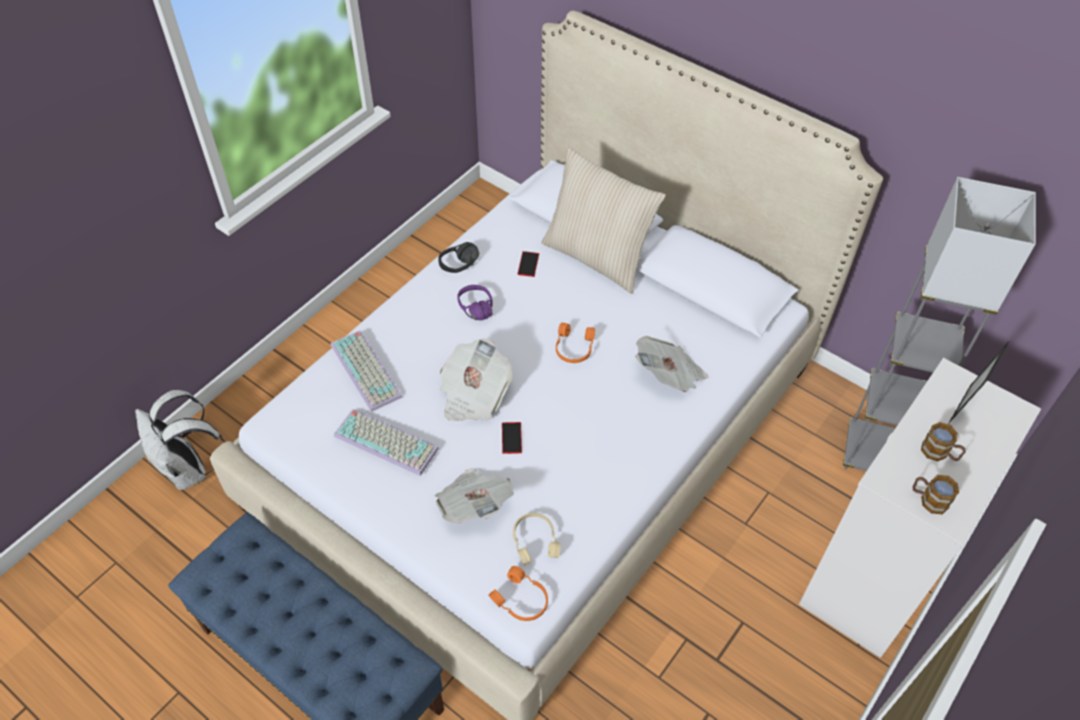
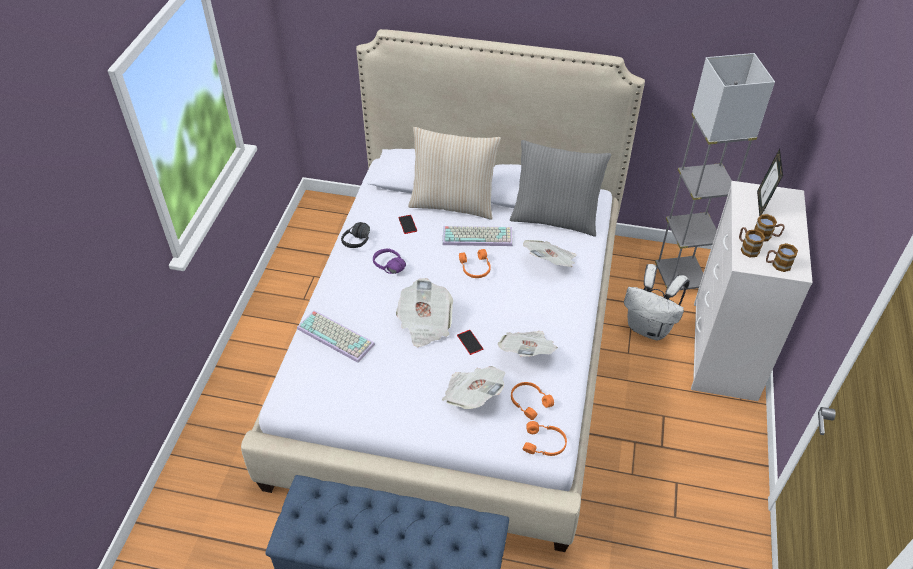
camera: 25 degrees left, 5 degrees down
(189, 470) = (199, 480): white backpack -> white backpack (649, 328)
(388, 441) = (384, 378): keyboard -> keyboard (478, 236)
(535, 541) = (529, 402): beige headphones -> orange headphones
(570, 479) = (527, 353): none -> newspaper
(711, 320) = (555, 218): none -> grey pillow
(900, 460) = (747, 248): none -> mug

